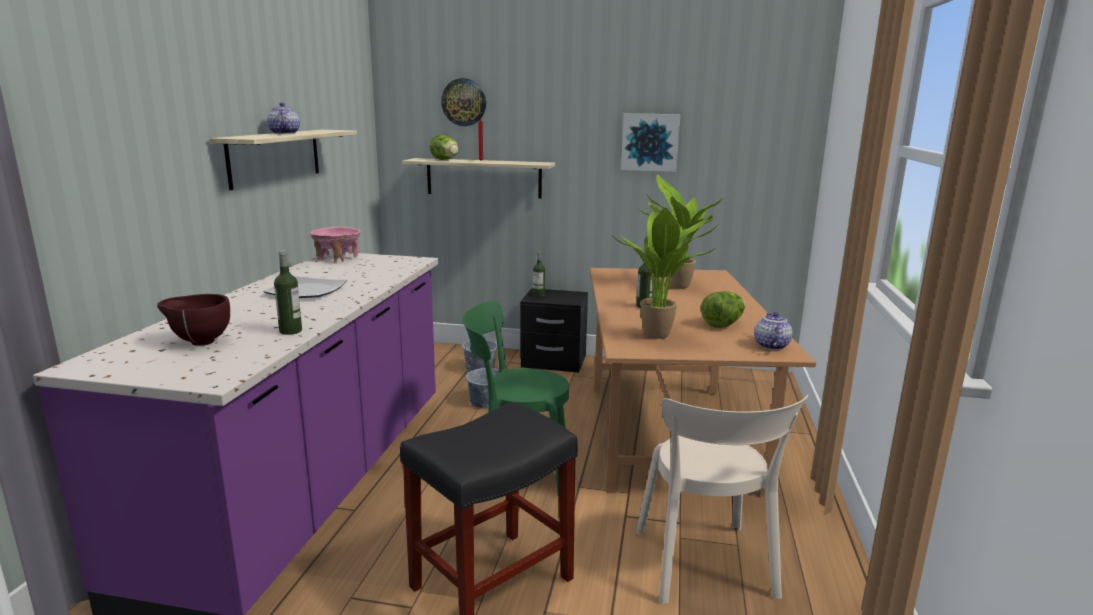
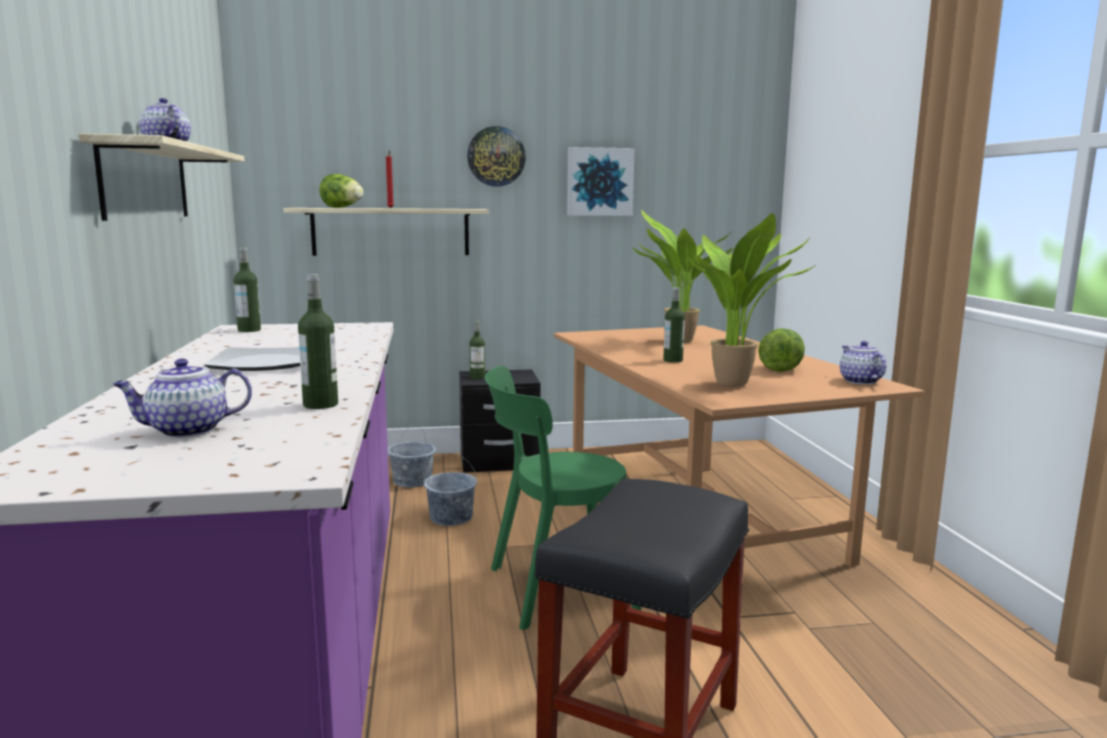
camera: 20 degrees left, 5 degrees down
(199, 342) = (186, 431): brown bowl -> teapot
(337, 258) = (249, 330): pink bowl -> bottle
(464, 102) = (361, 133): wall clock -> wall clock (496, 156)
(705, 568) = (865, 655): beige chair -> none

